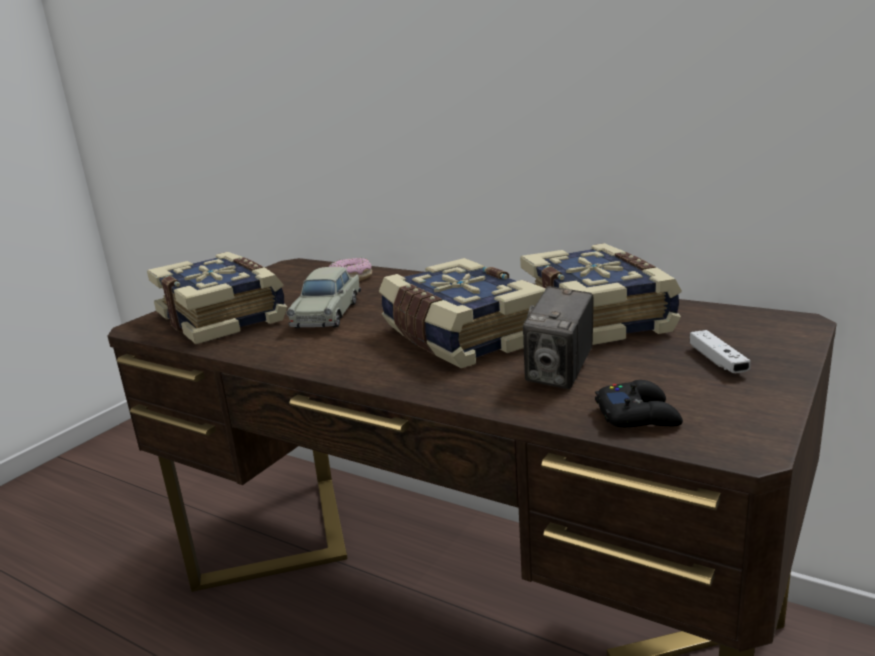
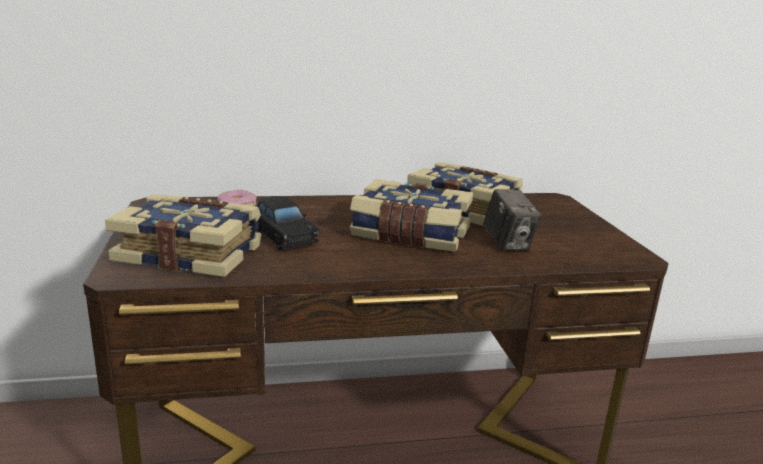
camera: 45 degrees left, 0 degrees up
(328, 313) = (281, 235): beige toy car -> black toy car
(638, 415) = (579, 255): black game controller -> none
(717, 361) = (561, 223): white game controller -> none

